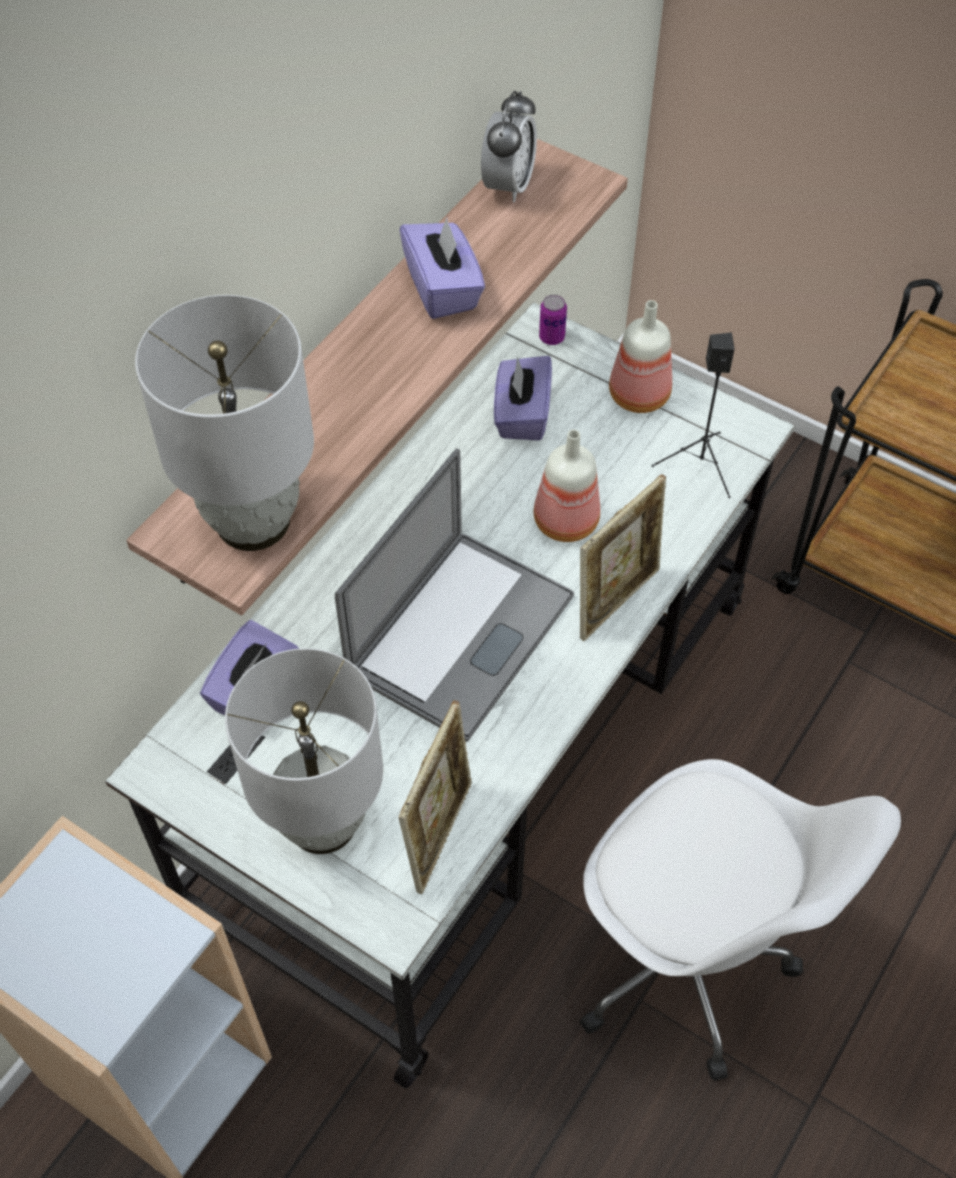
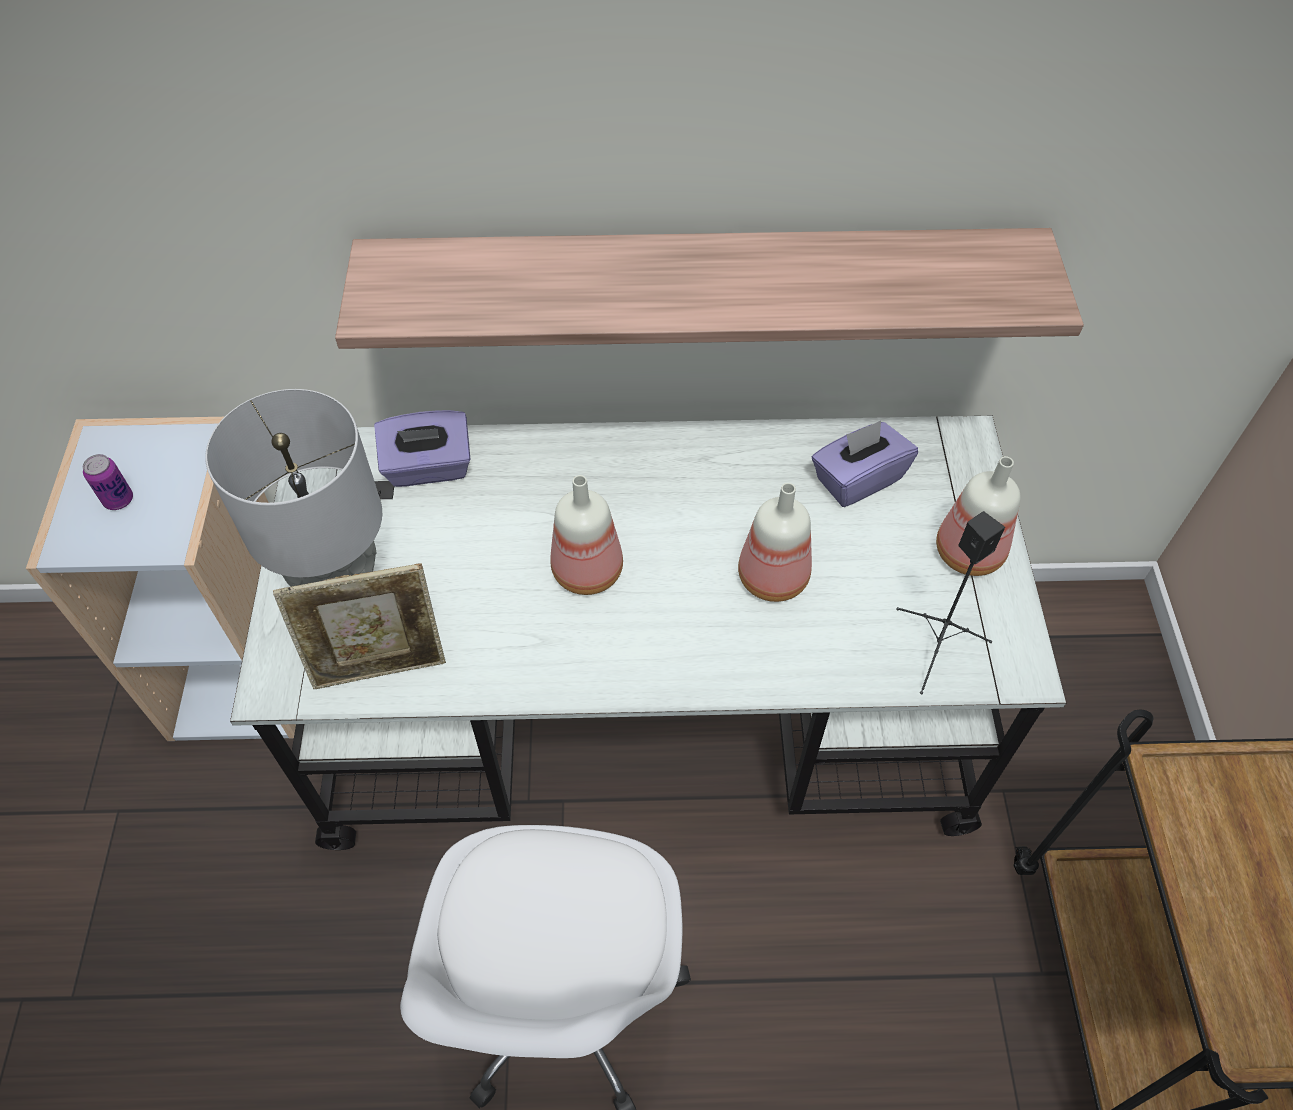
camera: 55 degrees right, 0 degrees up
(252, 521) = (428, 297): white table lamp -> none
(443, 289) = (796, 274): purple tissue box -> none
(461, 634) = (589, 569): laptop -> bottle
(508, 185) = (970, 249): alarm clock -> none
(551, 337) = (966, 450): can -> can (118, 500)
(616, 600) = (721, 665): picture frame -> none

